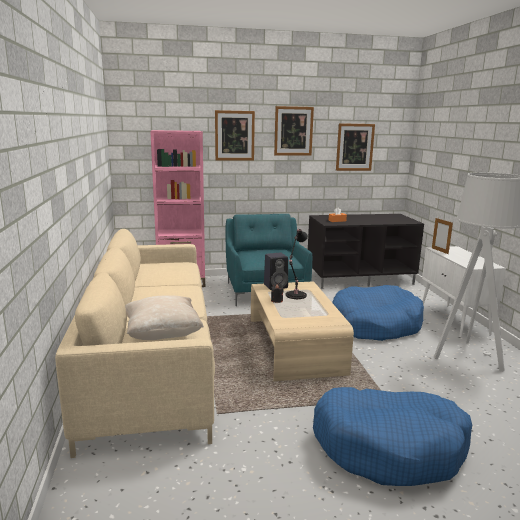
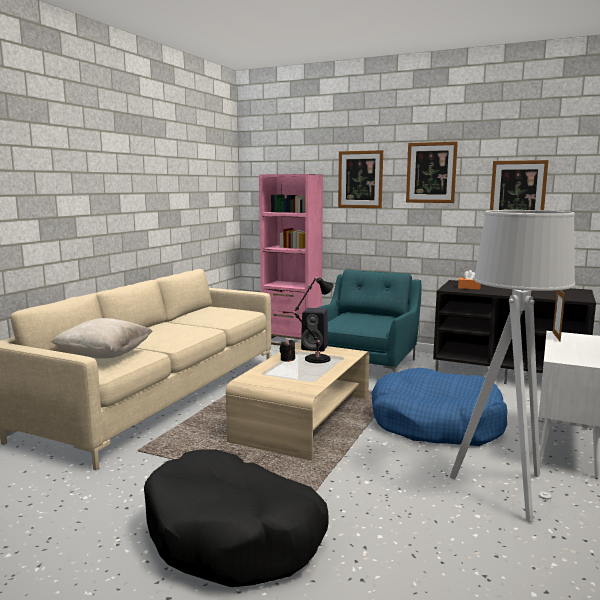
camera: 35 degrees right, 5 degrees down
(389, 447) = (233, 535): blue dog bed -> black dog bed

